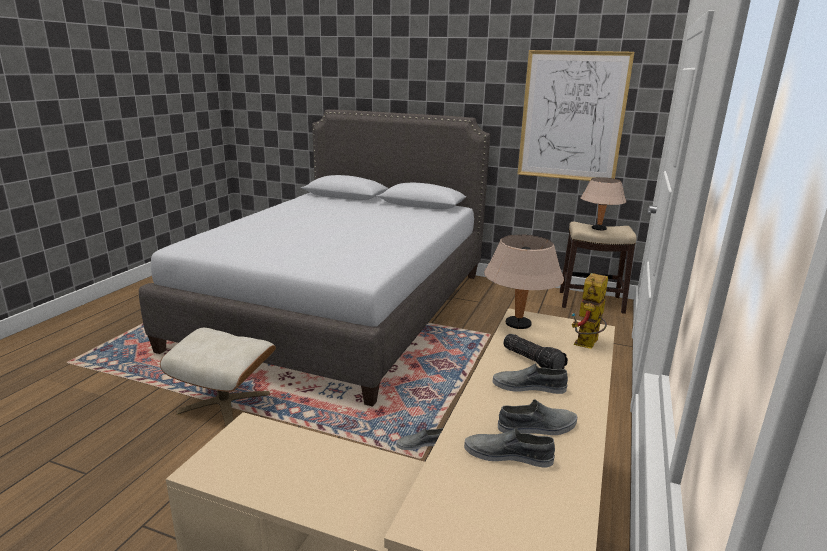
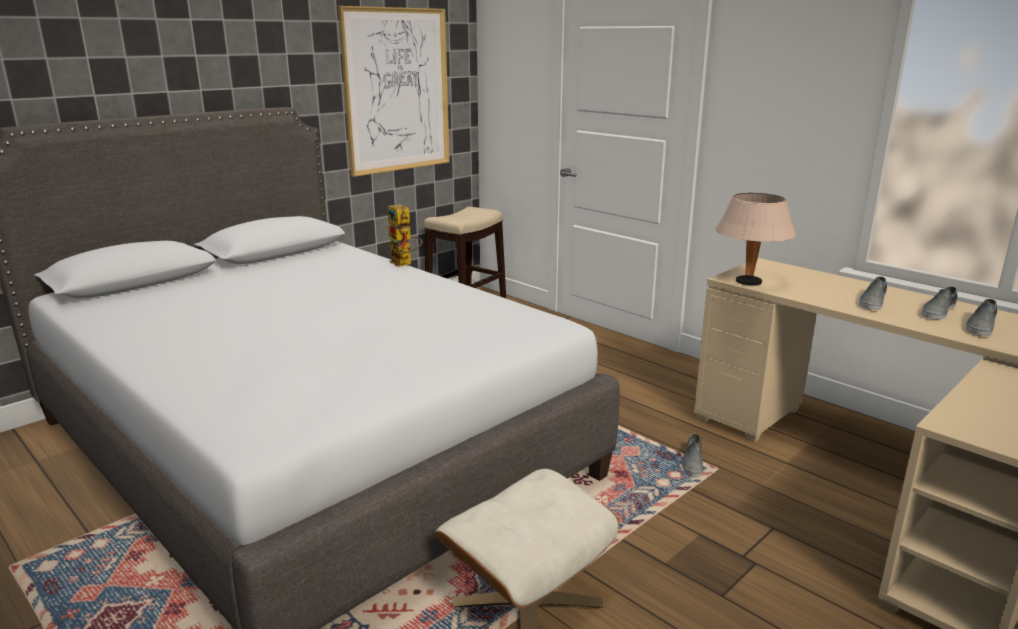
camera: 65 degrees left, 0 degrees up
(533, 361) = (825, 292): flashlight -> none
(537, 427) = (938, 311): grey shoe -> grey shoe turned 150 degrees counterclockwise
(587, 345) = (796, 272): toy robot -> toy robot (405, 264)
(598, 229) = (465, 216): beige table lamp -> none

